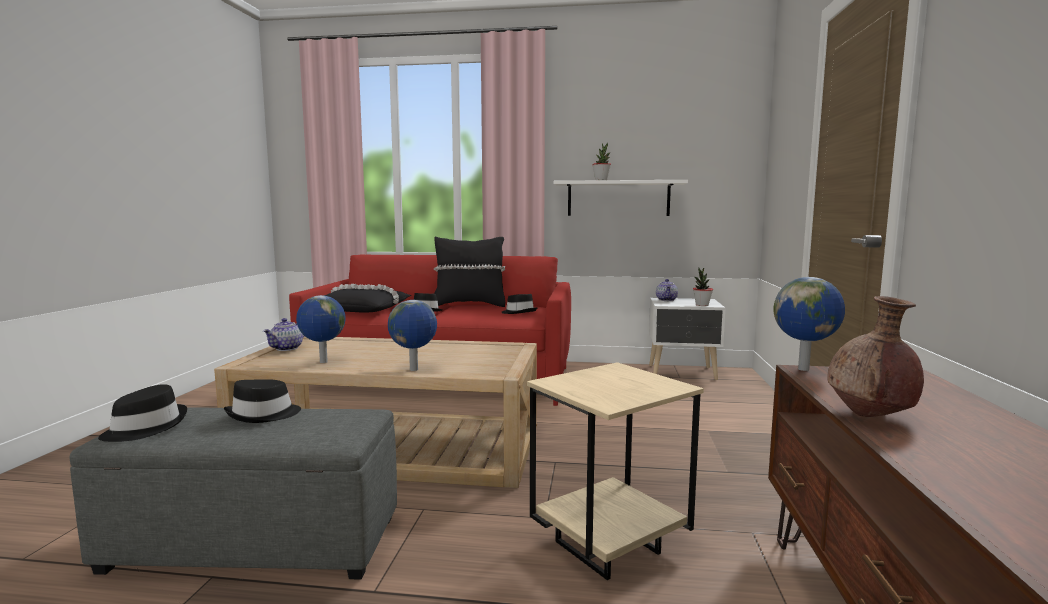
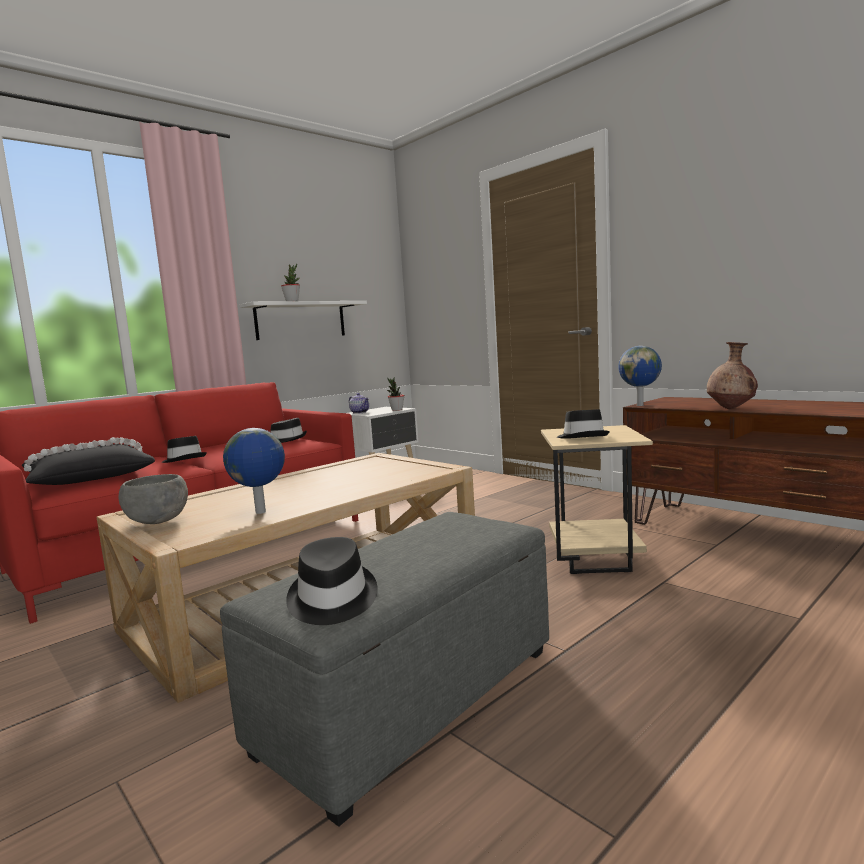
camera: 50 degrees left, 0 degrees up
(264, 415) = (392, 546): black hat -> black hat (582, 437)
(287, 348) = (158, 521): teapot -> grey bowl
(414, 370) = (373, 487): globe -> none
(469, 305) = (205, 447): black pillow -> none

